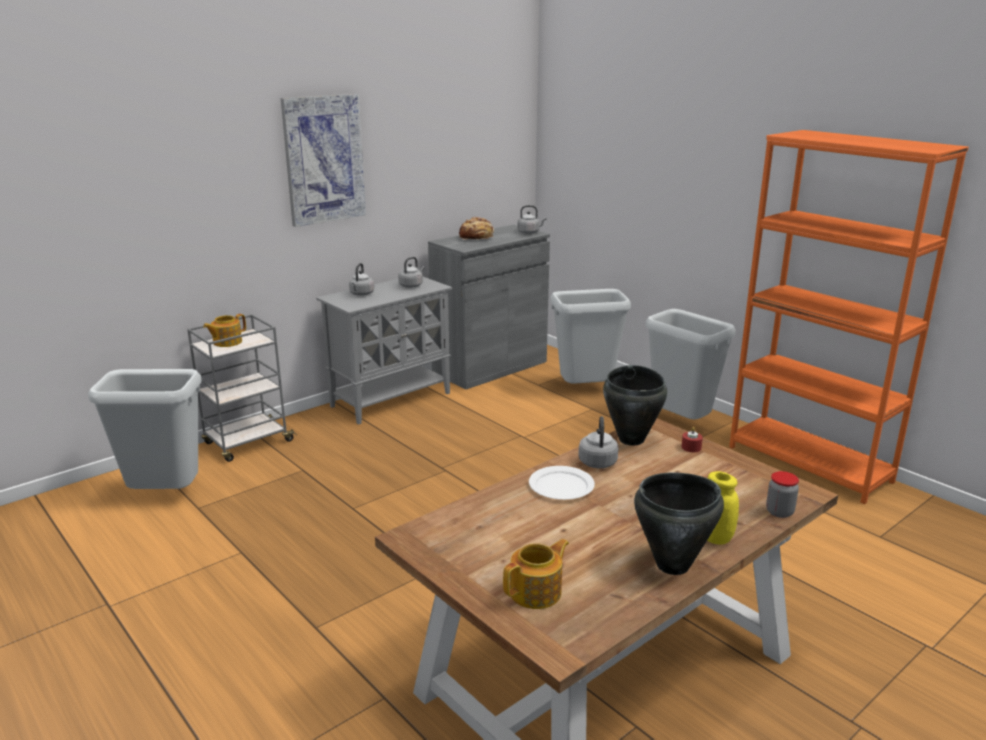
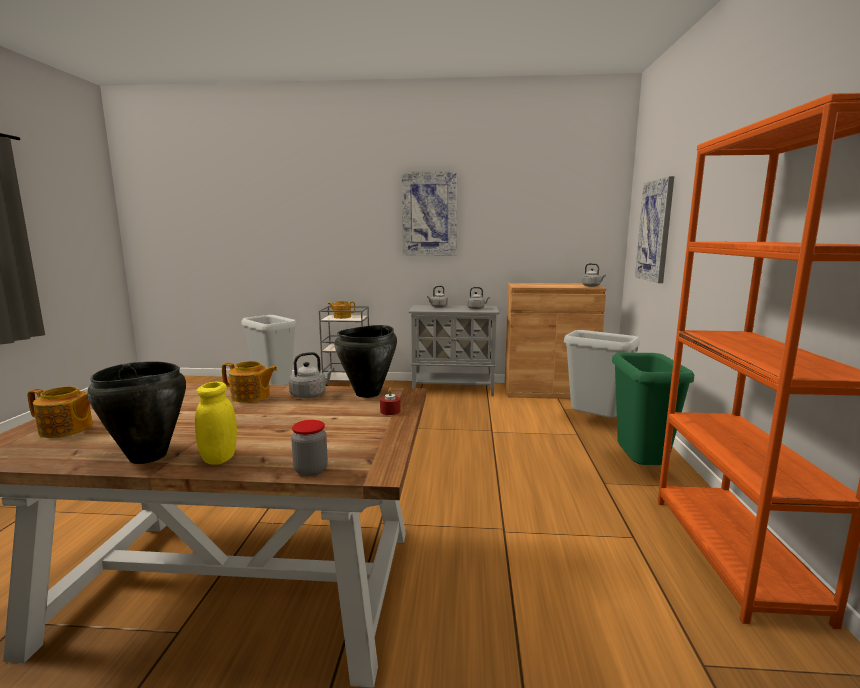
camera: 45 degrees right, 10 degrees down
(476, 238) = (544, 284): bread -> none
(490, 367) = (548, 391): grey cabinet -> brown cabinet
(561, 486) = (251, 396): white plate -> teapot
(605, 168) = (655, 231): none -> picture
(681, 423) = (641, 469): grey trash can -> green trash can

